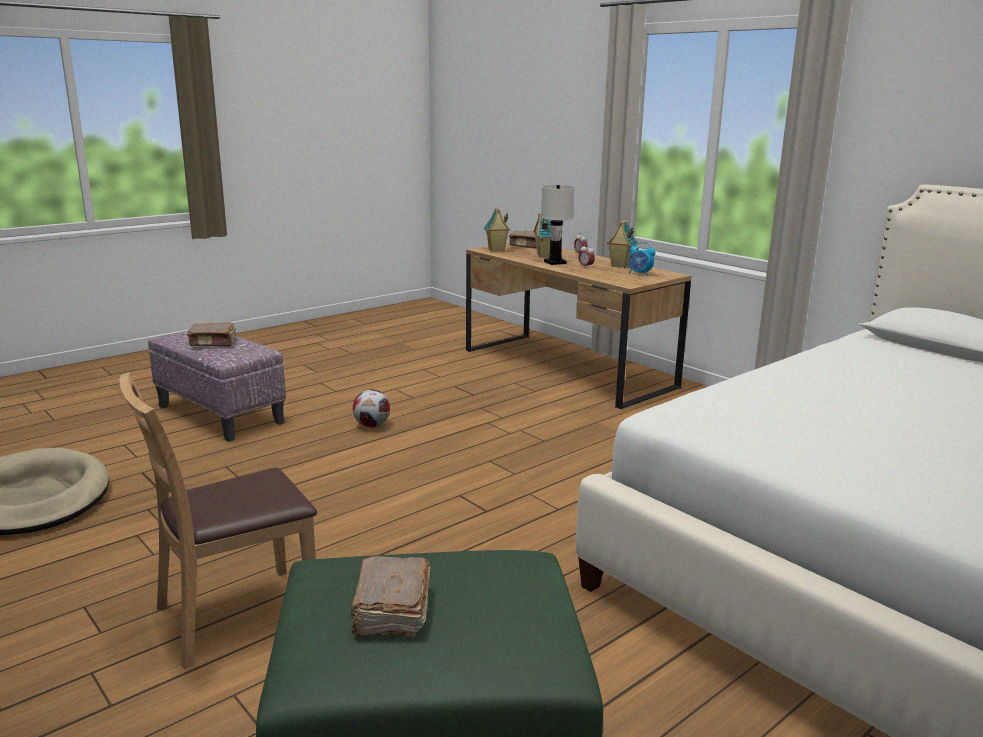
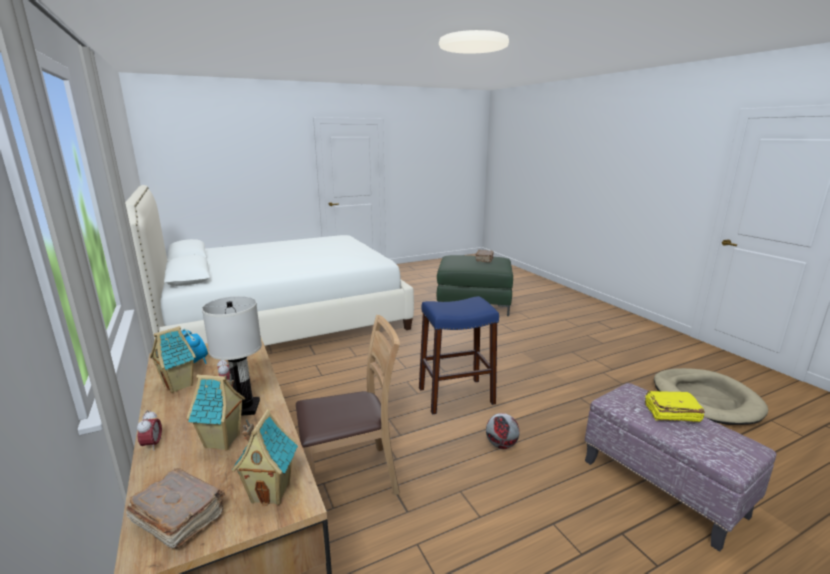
camera: 165 degrees left, 0 degrees up
(213, 343) = (670, 414): brown book -> yellow book
(235, 615) = (541, 335): brown chair -> brown chair (351, 478)
(432, 463) = (456, 396): none -> blue stool

